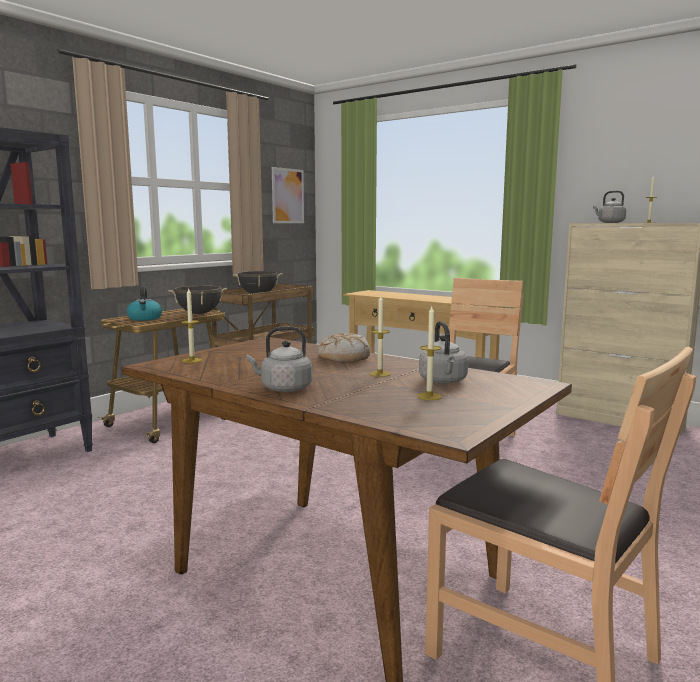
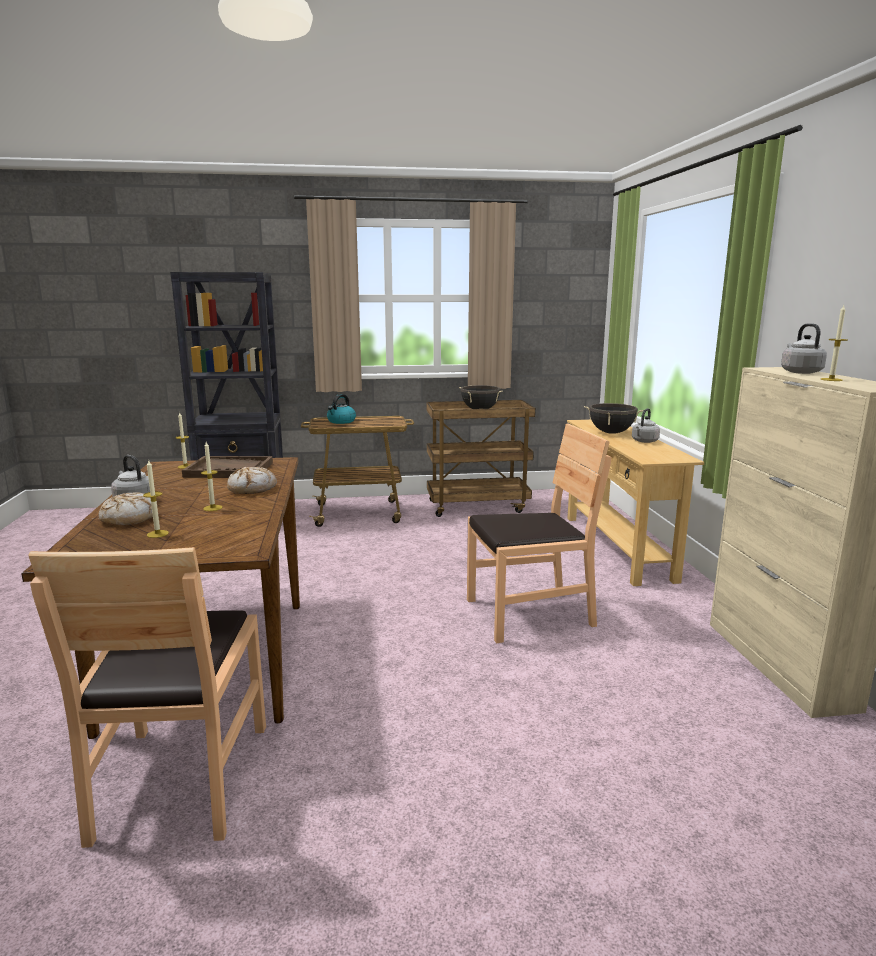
camera: 45 degrees right, 5 degrees up
(199, 313) = (385, 423): black cooking pot -> black cooking pot (611, 433)
(253, 353) = (229, 470): none -> brown tray
(287, 196) = (560, 304): picture -> none
(347, 397) = (129, 518): none -> bread
(443, 381) = (212, 527): grey kettle -> grey kettle (644, 441)

